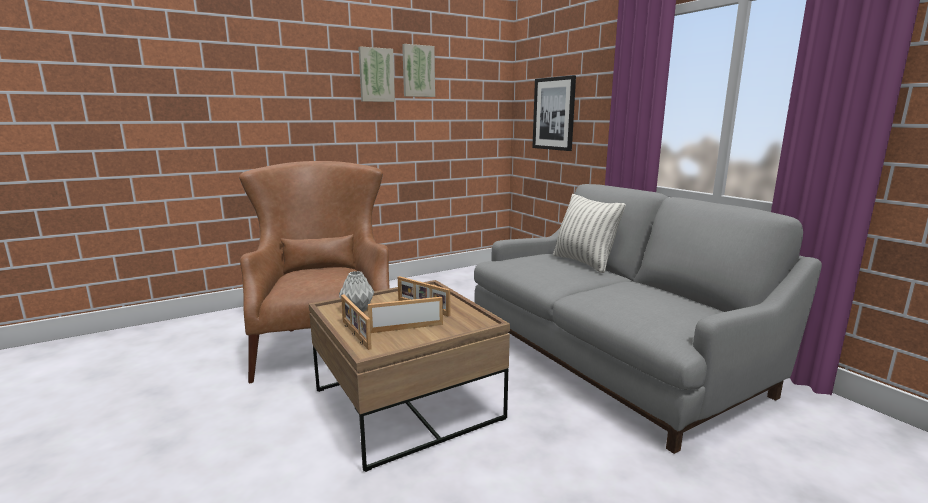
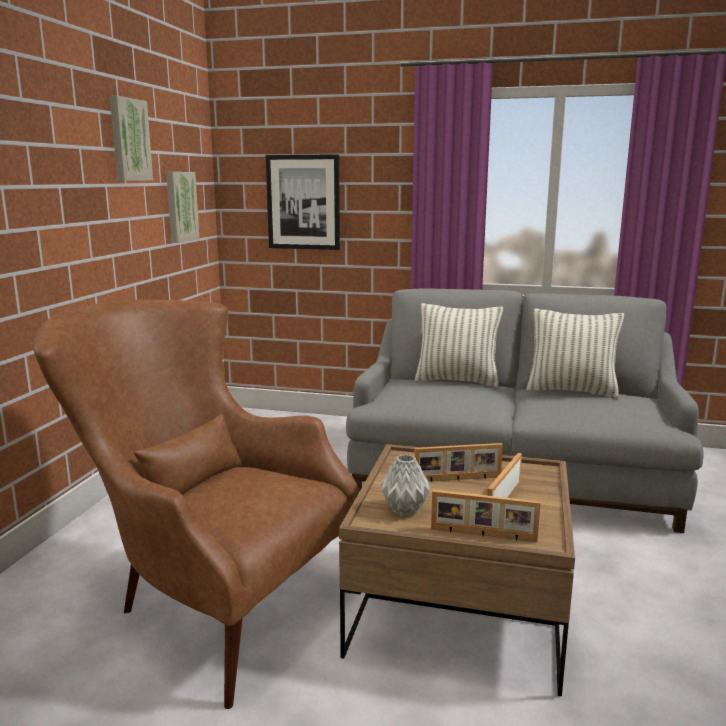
camera: 45 degrees left, 0 degrees up
(376, 75) = (84, 146): picture -> picture (180, 206)
(655, 290) = (571, 391): none -> pillow

